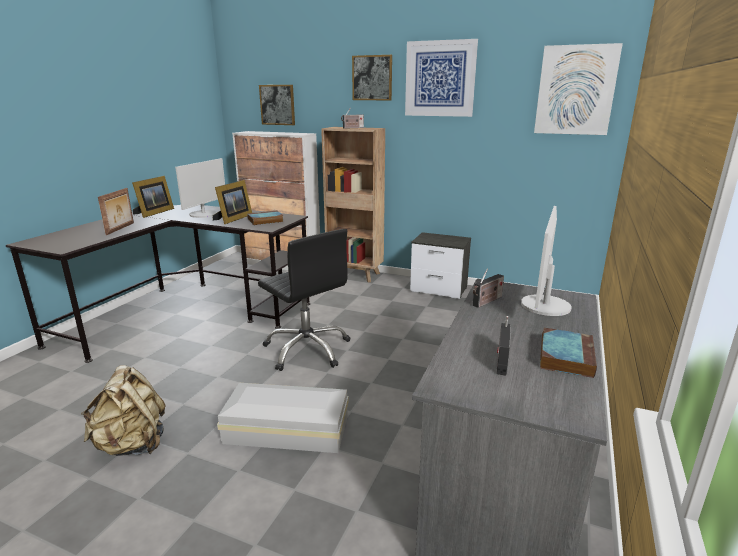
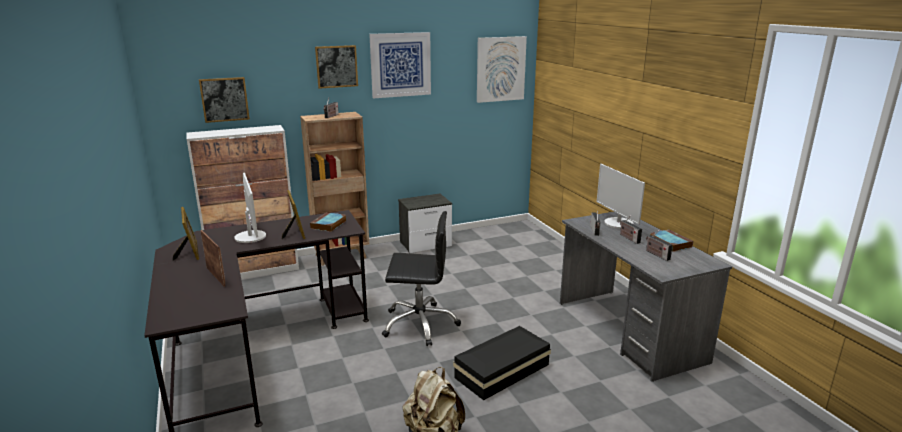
camera: 45 degrees left, 0 degrees up
(288, 430) = (504, 371): white storage box -> black storage box
(513, 325) = (628, 238): none -> radio

